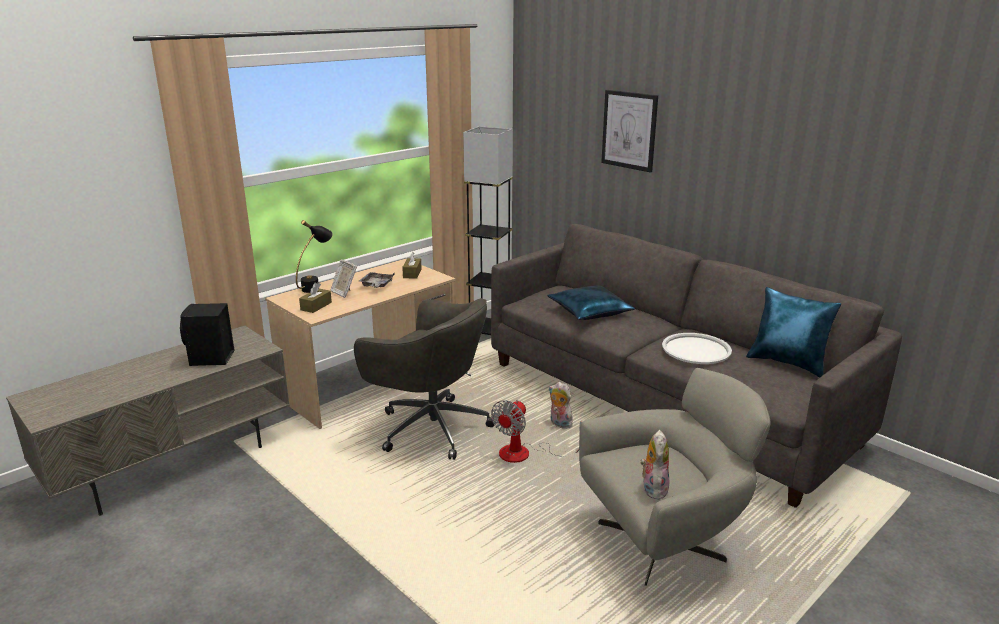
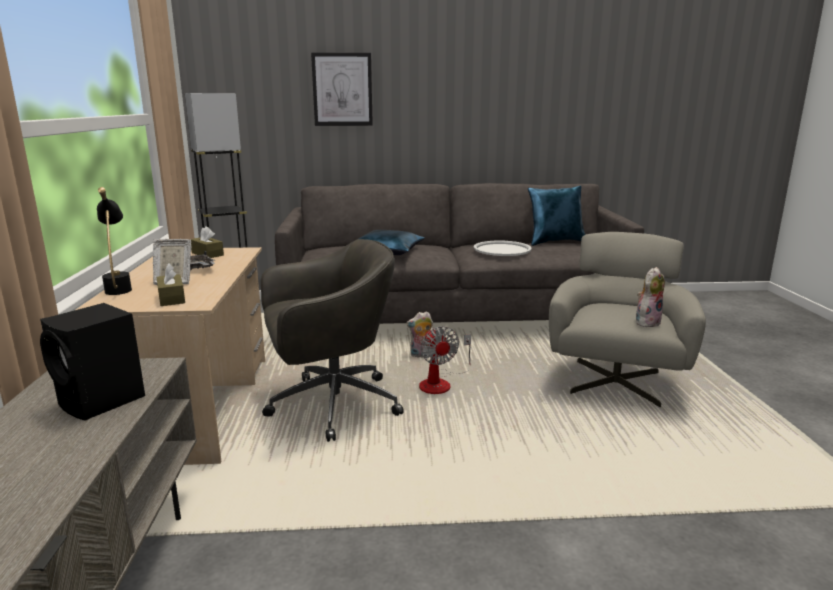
camera: 50 degrees left, 5 degrees down
(653, 488) = (647, 322): plush toy -> plush toy turned 90 degrees clockwise

